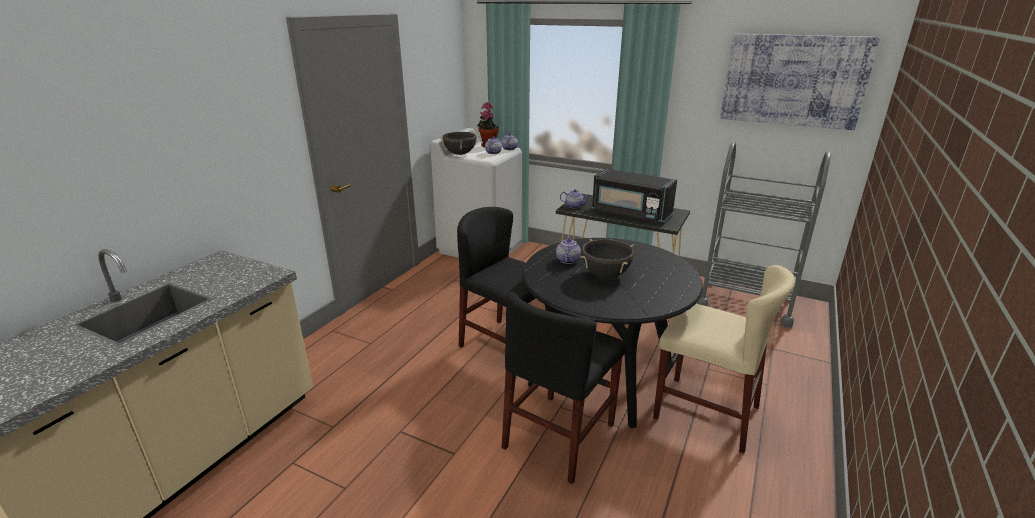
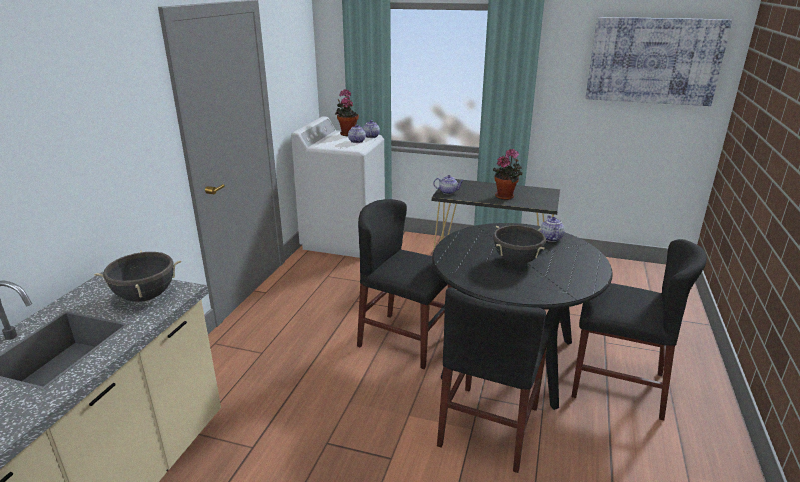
camera: 10 degrees left, 0 degrees up
(460, 154) = (322, 144): black cooking pot -> black cooking pot (145, 297)
(567, 260) = (473, 248): teapot -> teapot (550, 238)
(630, 214) = (506, 196): black microwave -> potted plant
(706, 412) = (617, 385): beige chair -> black chair
(745, 302) = (617, 274): grey cart -> none

